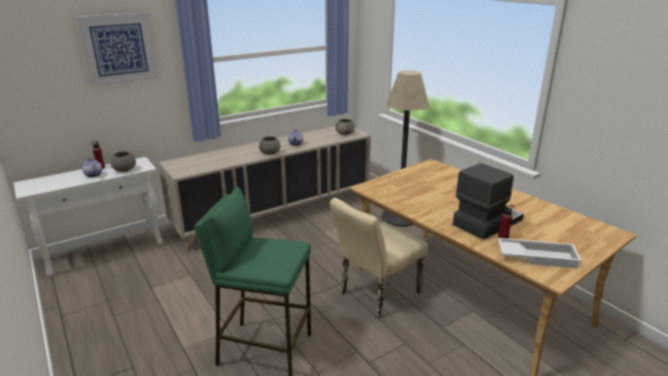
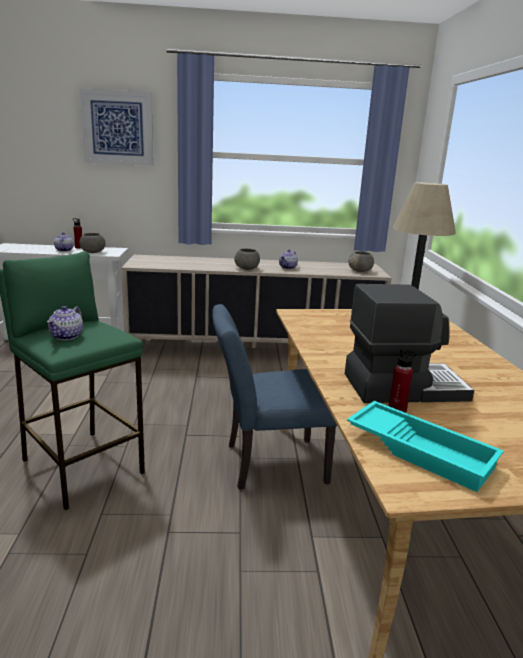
camera: 30 degrees right, 5 degrees down
(265, 258) = (67, 336): none -> teapot
(375, 295) = (267, 463): beige chair -> blue chair
(537, 256) = (421, 450): white tray -> turquoise tray

